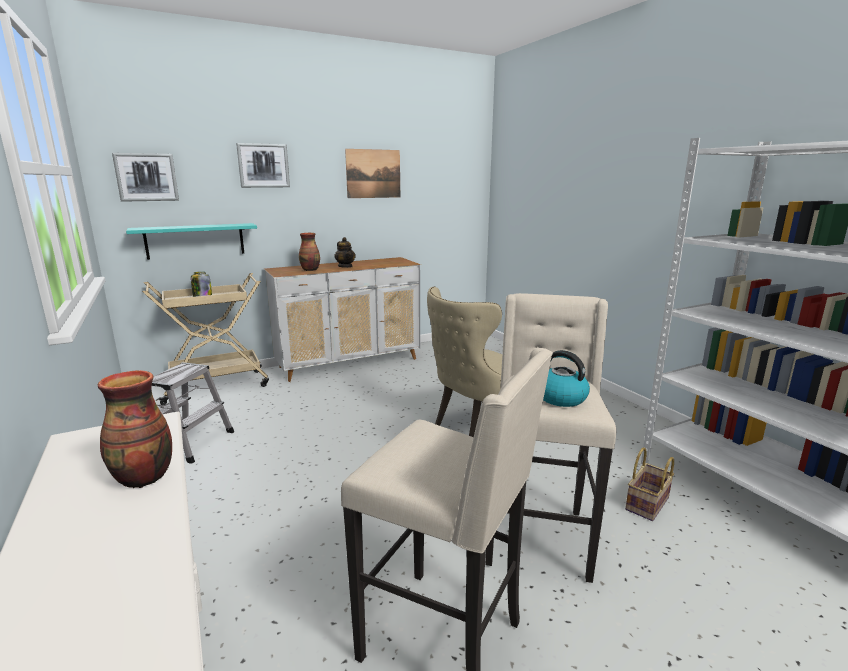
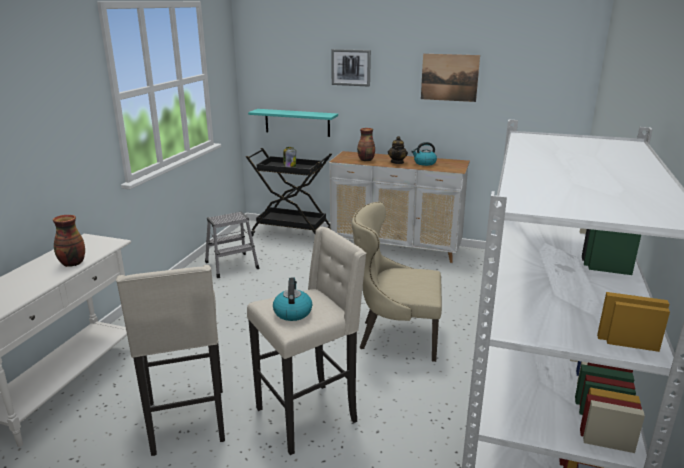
camera: 45 degrees right, 5 degrees up
(146, 177) = (271, 74): picture -> none
(215, 386) = (291, 234): beige cart -> black cart
(371, 263) = (424, 163): none -> kettle
(648, 504) = (415, 450): basket -> none

